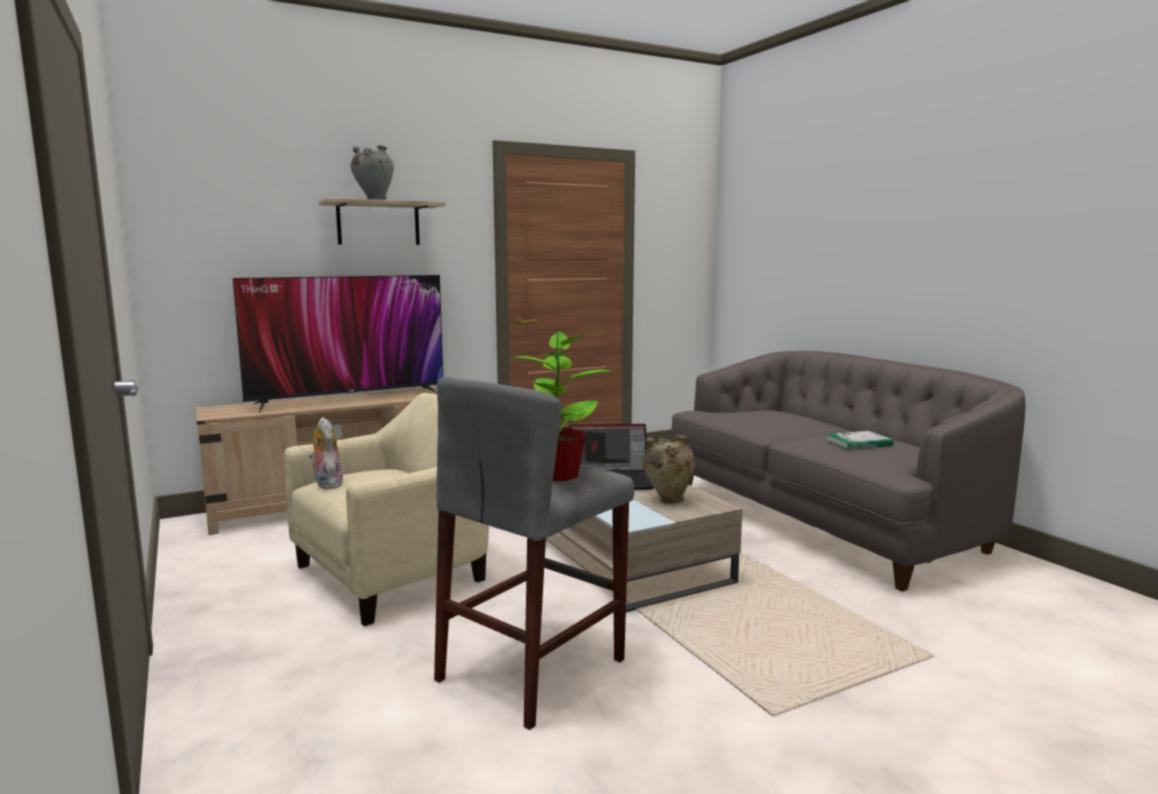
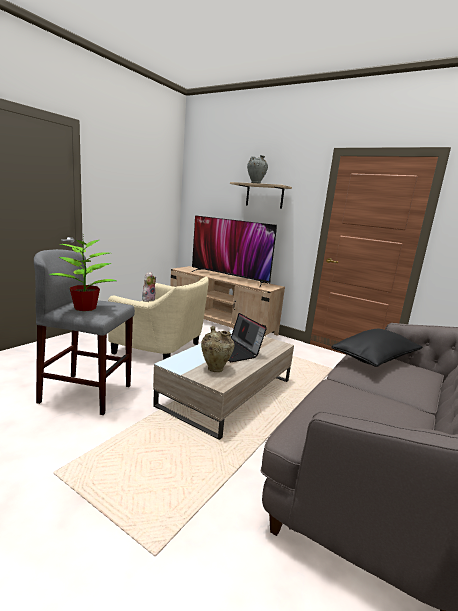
camera: 60 degrees right, 5 degrees up
(740, 416) = (375, 359): none -> black pillow
(858, 443) = (360, 409): book -> none

